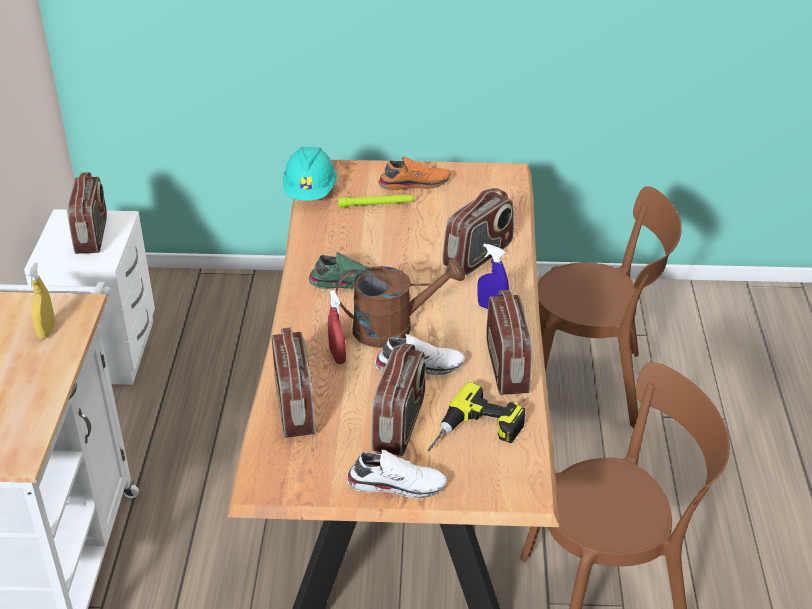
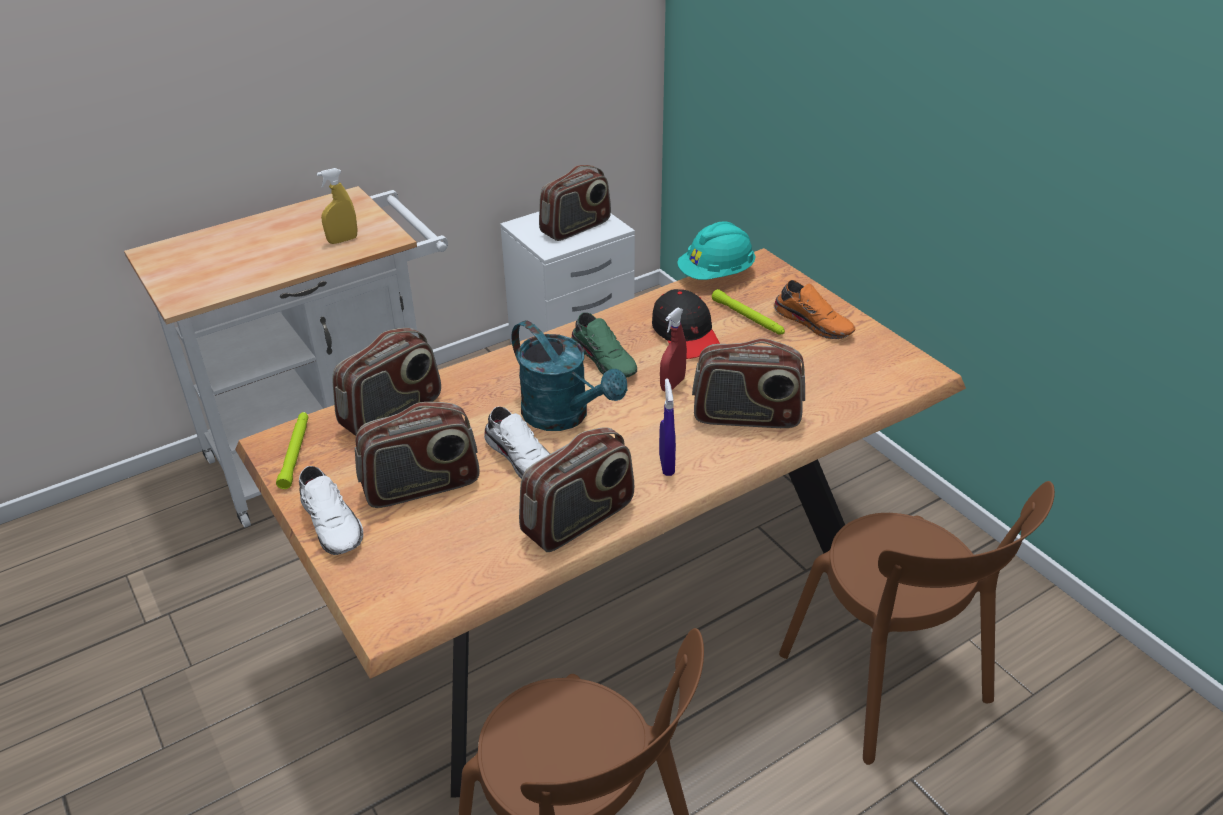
camera: 55 degrees right, 0 degrees up
(288, 476) = (295, 452): none -> green flashlight
(337, 356) = (487, 403): red spray bottle -> red spray bottle (672, 384)
(364, 237) = (686, 334): none -> black cap
(394, 328) = (564, 416): brown watering can -> turquoise watering can
(475, 434) = (450, 544): power drill -> none

